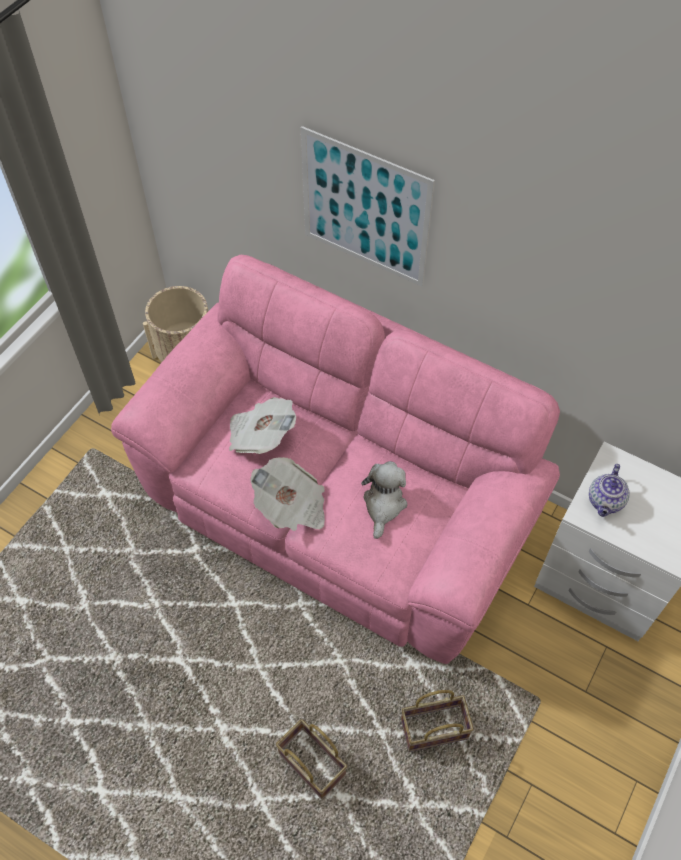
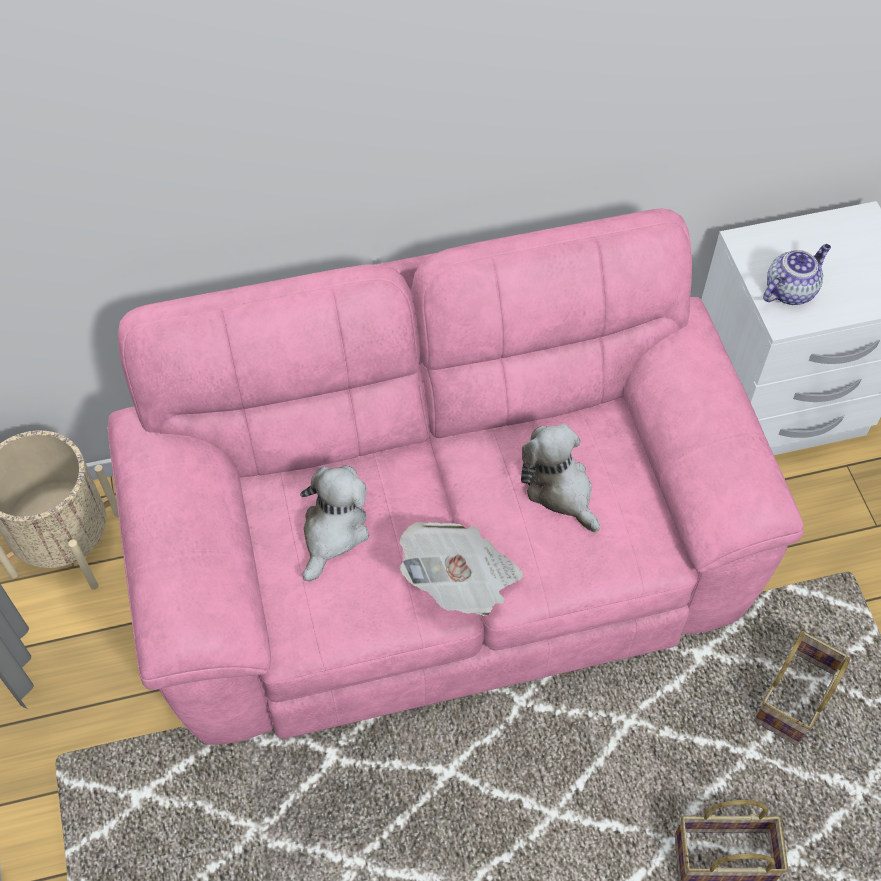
camera: 45 degrees left, 0 degrees up
(261, 435) = (333, 531): newspaper -> plush toy
(365, 209) = (304, 118): picture -> none
(605, 502) = (790, 290): teapot -> teapot turned 105 degrees counterclockwise

